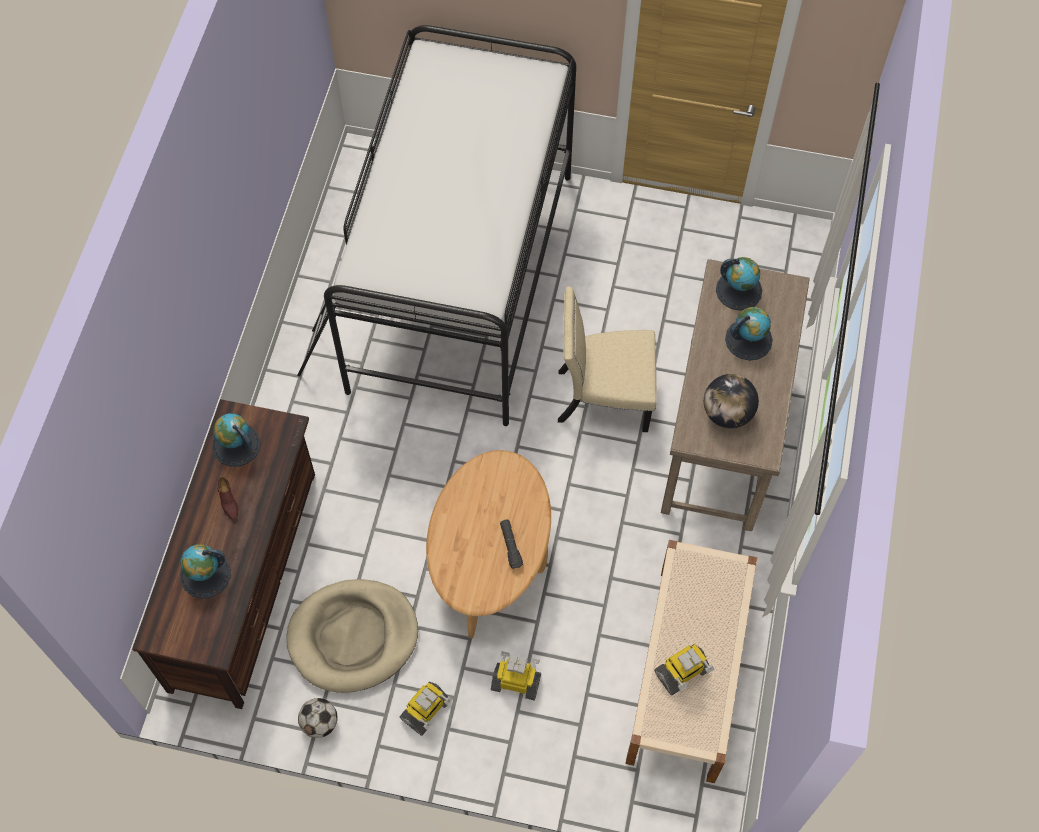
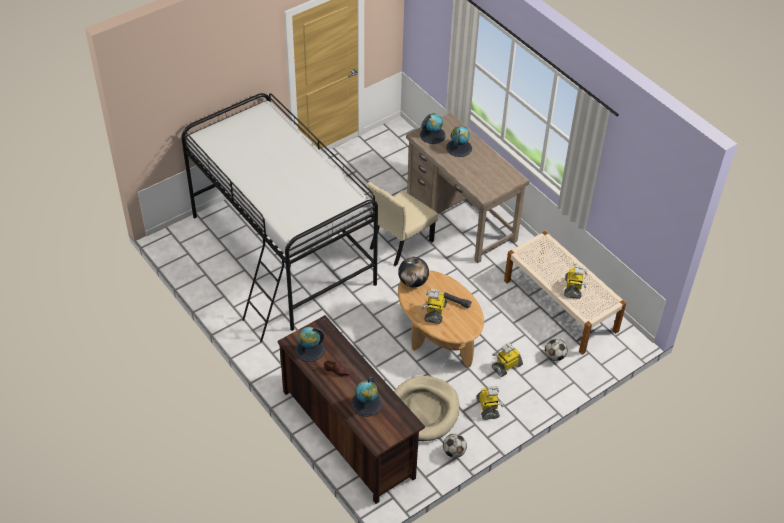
camera: 50 degrees left, 15 degrees down
(468, 533) = (434, 312): none -> toy robot
(589, 730) = (554, 356): none -> football
(727, 413) = (486, 177): globe -> globe (413, 282)

